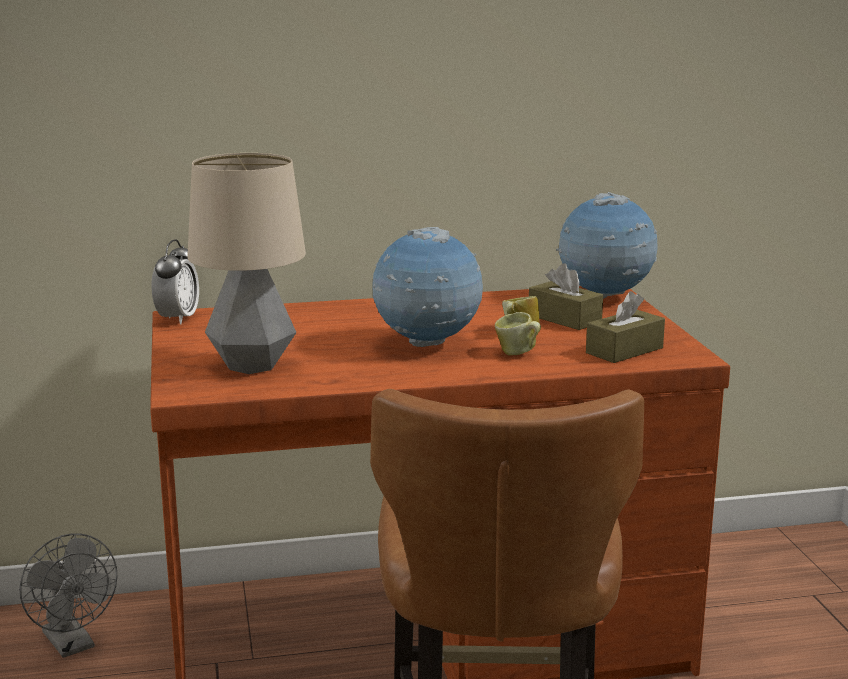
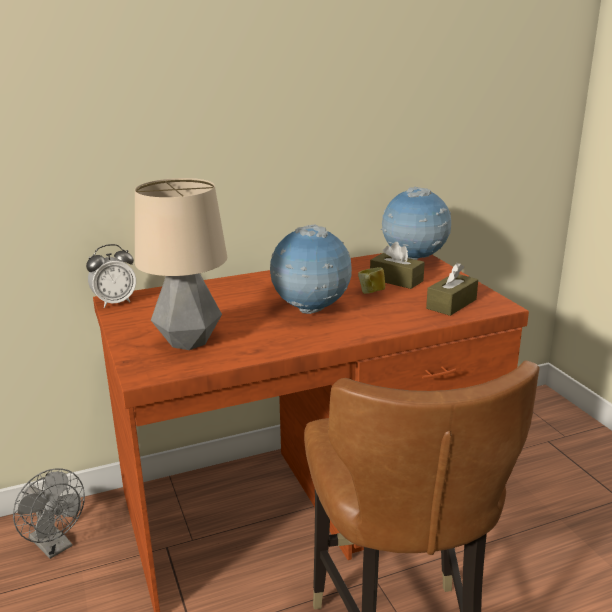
camera: 10 degrees left, 5 degrees up
(177, 318) = (115, 302): alarm clock -> alarm clock turned 60 degrees clockwise
(518, 354) = (380, 314): mug -> none

